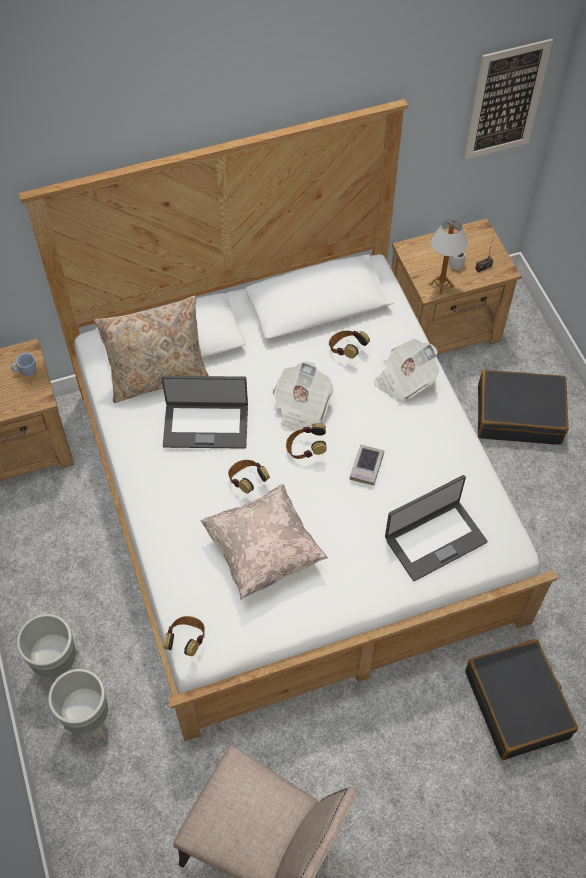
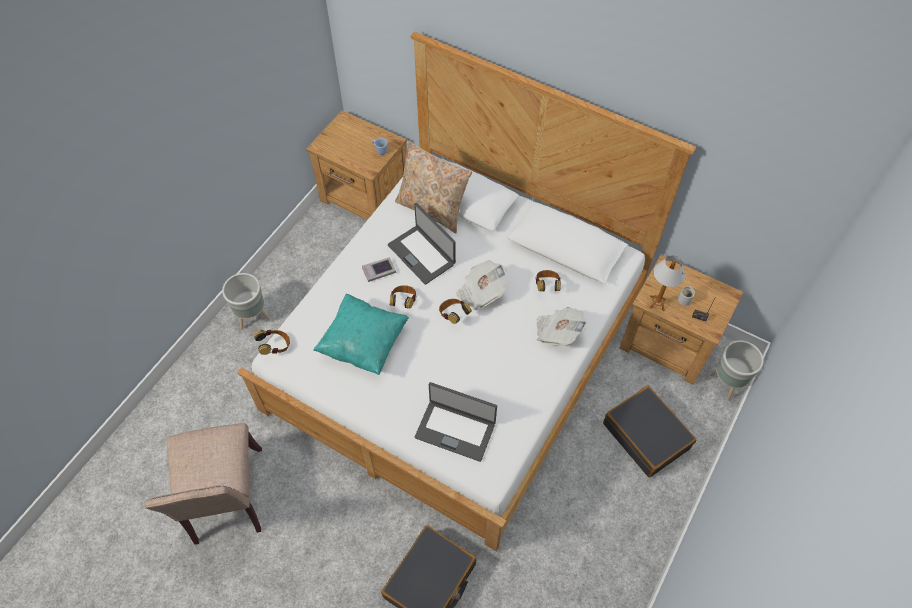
camera: 50 degrees right, 0 degrees up
(89, 722) = (233, 356): grey planter -> grey planter (726, 384)
(263, 552) = (363, 343): beige pillow -> turquoise pillow
(366, 466) = (473, 356): book -> book (379, 271)
(506, 100) = (786, 208): picture -> none

